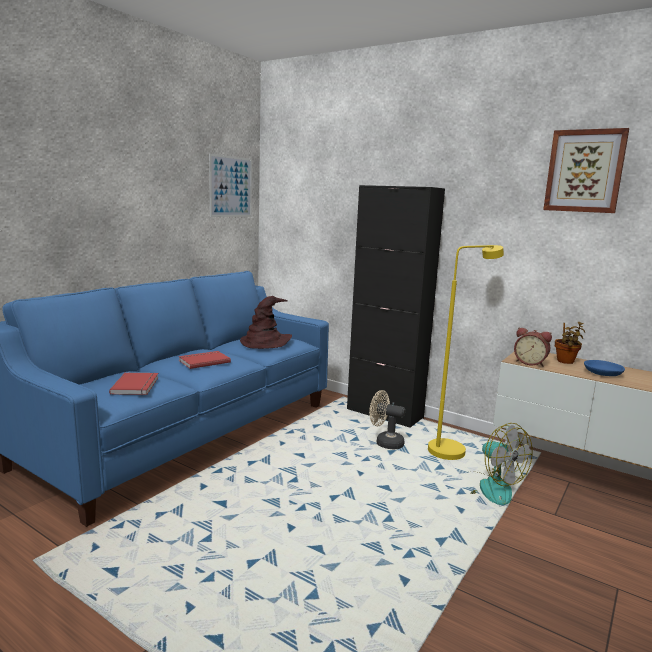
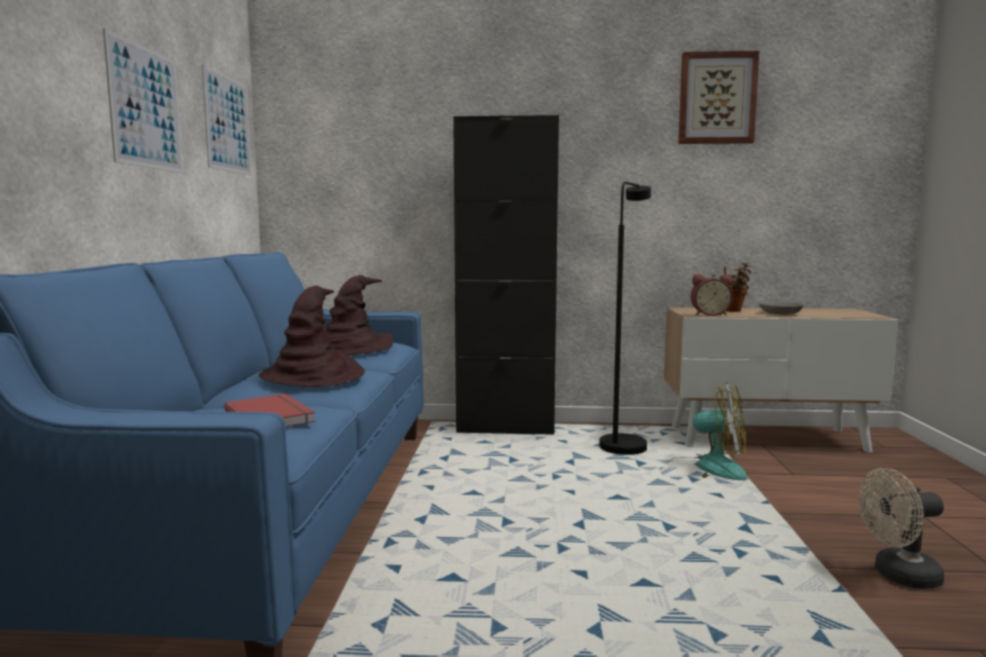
camera: 30 degrees left, 5 degrees down
(158, 189) = (146, 108): none -> picture
(203, 361) = (313, 376): red book -> brown hat
(385, 443) = (549, 455): beige fan -> beige fan (898, 576)
(452, 449) = (624, 444): yellow floor lamp -> black floor lamp
(603, 373) = (781, 313): blue bowl -> grey bowl

